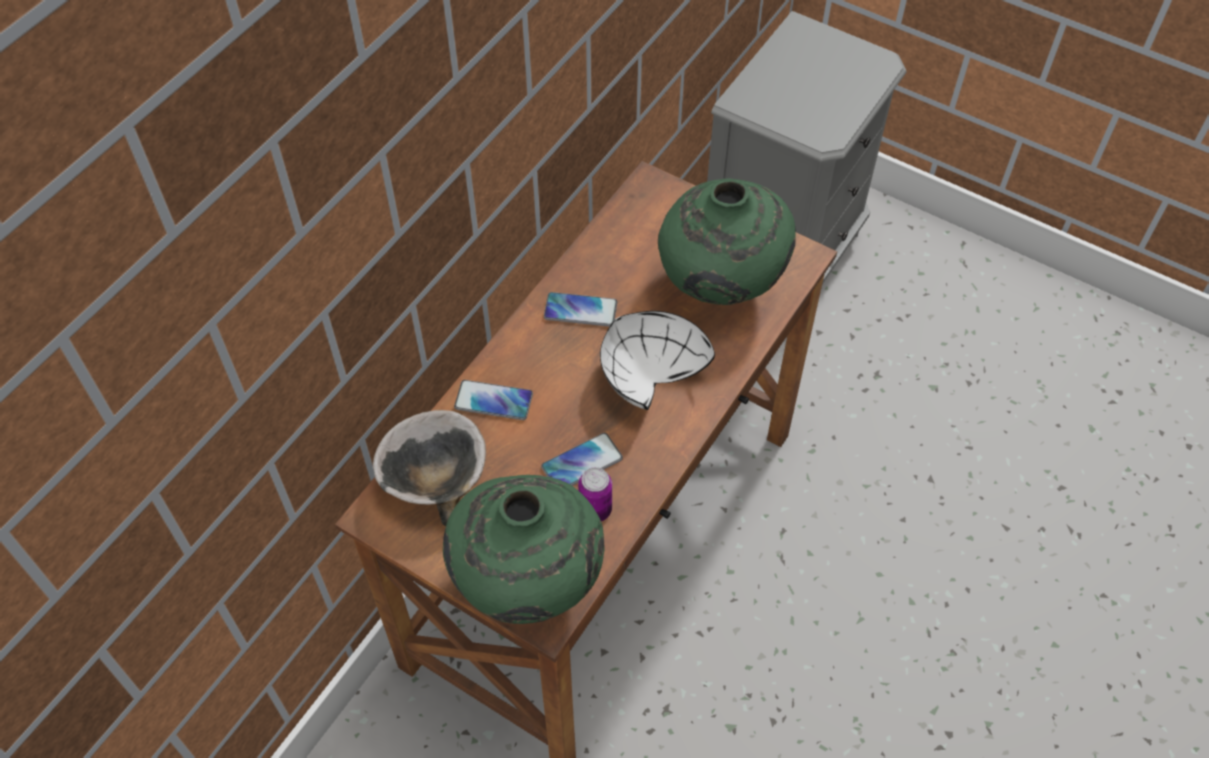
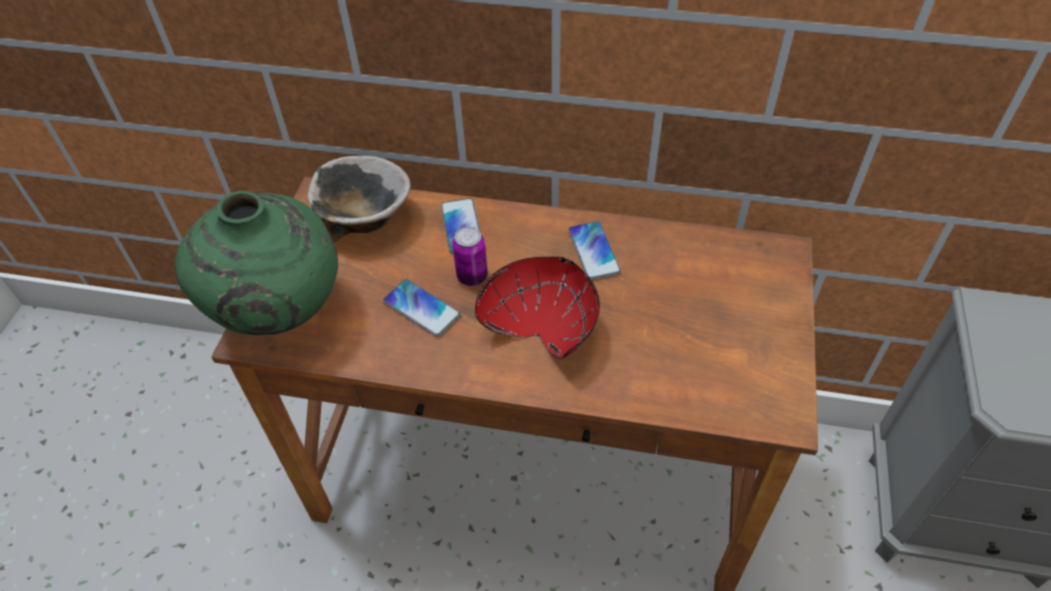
camera: 70 degrees right, 5 degrees down
(595, 510) = (373, 335): can -> can (472, 276)
(646, 376) = (543, 325): white bowl -> red bowl
(719, 287) = (690, 351): green vase -> none

